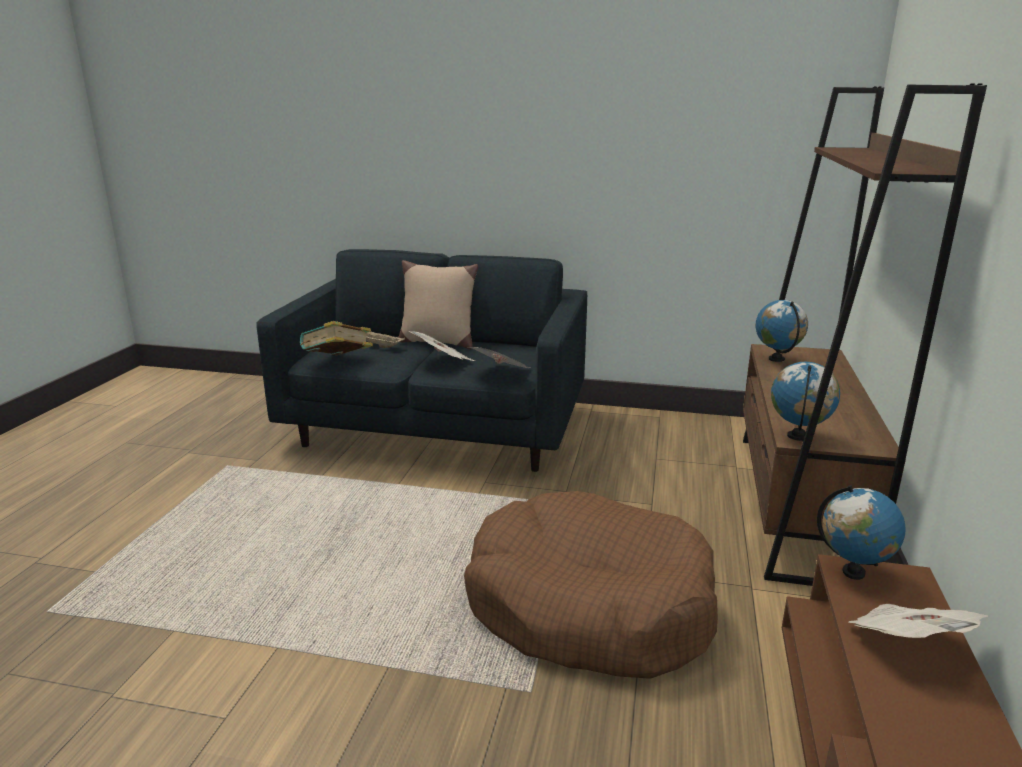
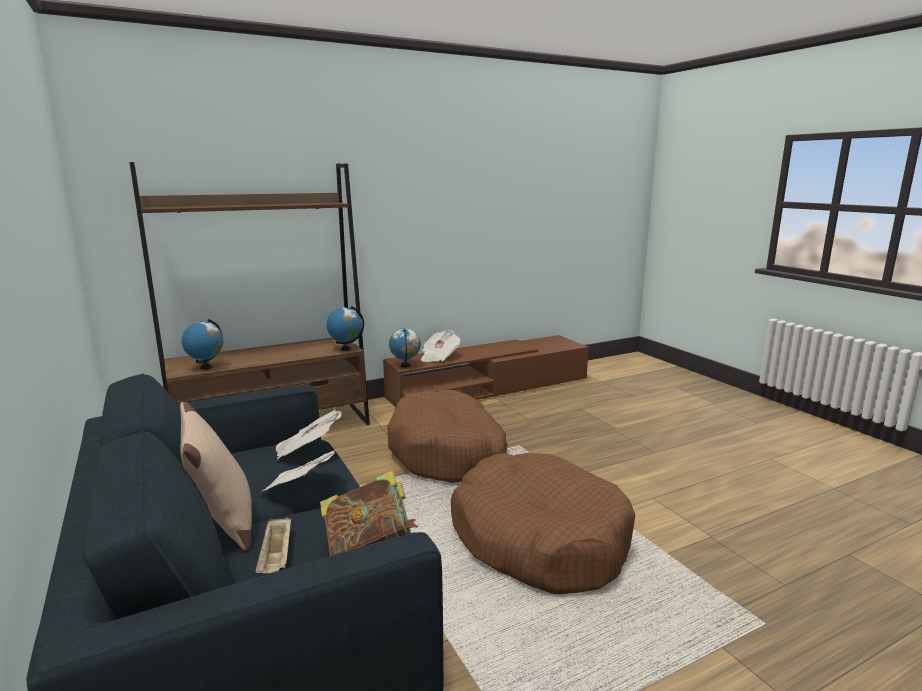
camera: 130 degrees left, 5 degrees down
(330, 567) = (539, 539): none -> brown dog bed

